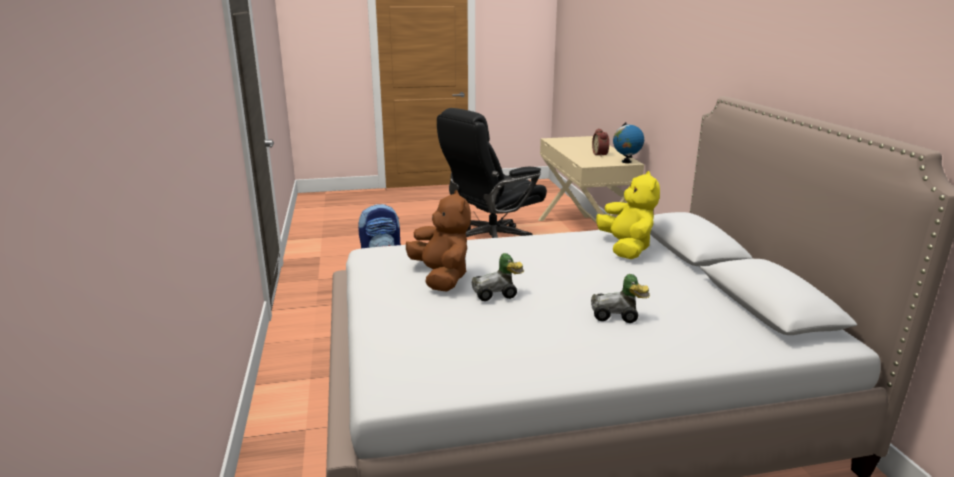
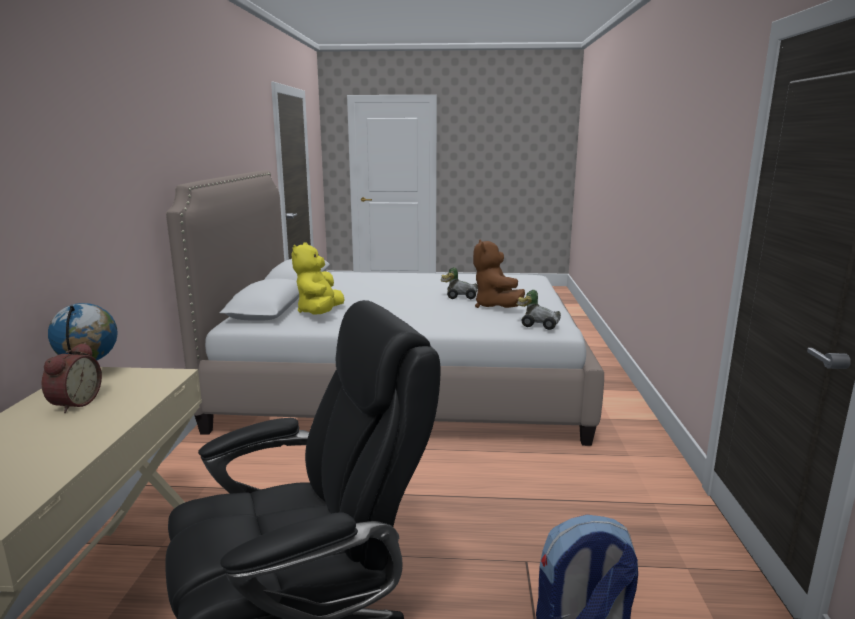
camera: 165 degrees left, 5 degrees down
(617, 316) = (393, 285): toy car -> toy car (538, 324)

